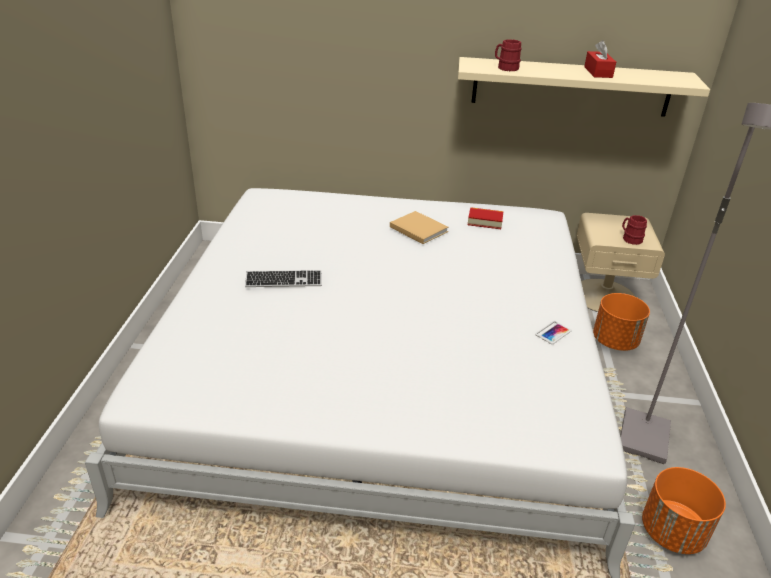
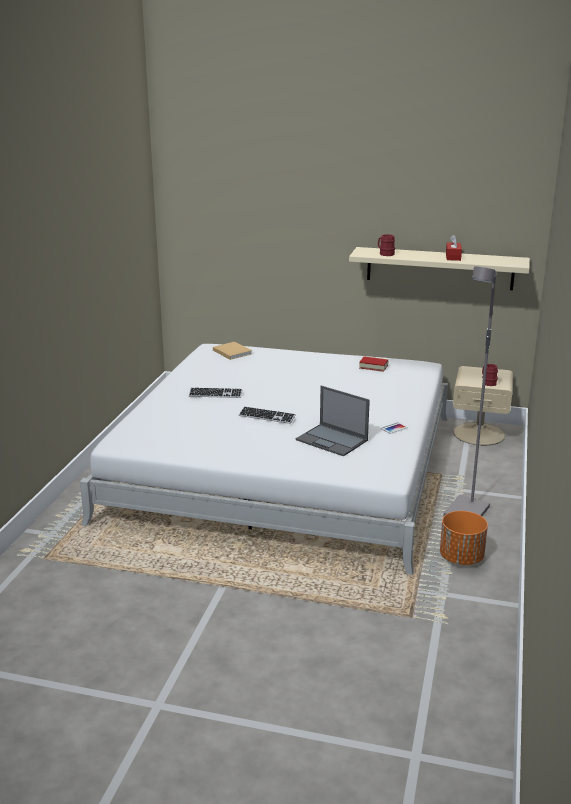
camera: 10 degrees right, 10 degrees down
(368, 321) = (267, 416): none -> keyboard
(417, 228) = (320, 369): beige book -> beige book (231, 352)
(476, 365) = (332, 440): none -> laptop
(614, 341) = (472, 460): orange planter -> none

